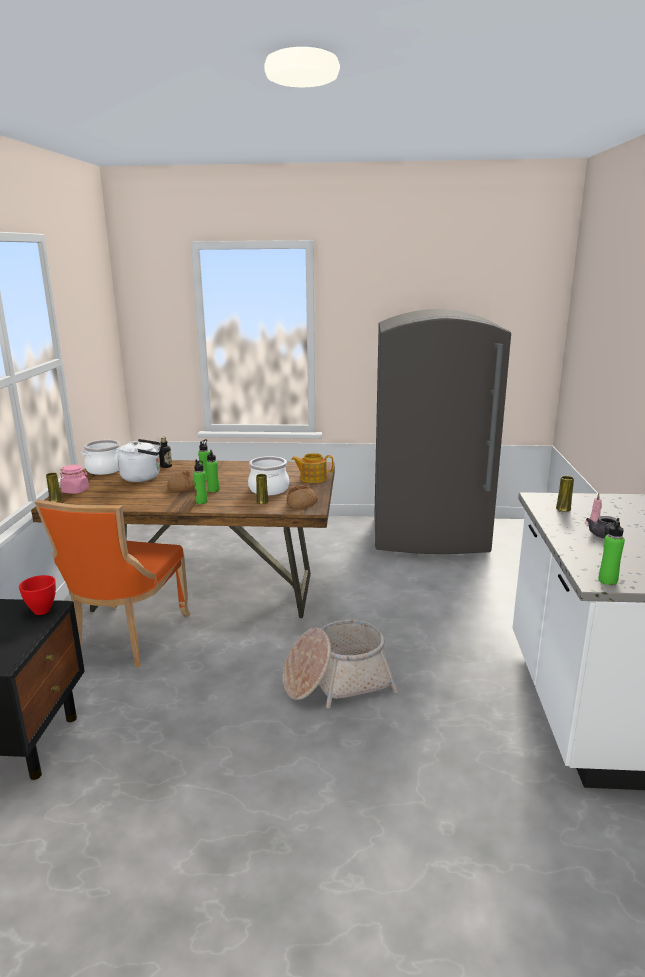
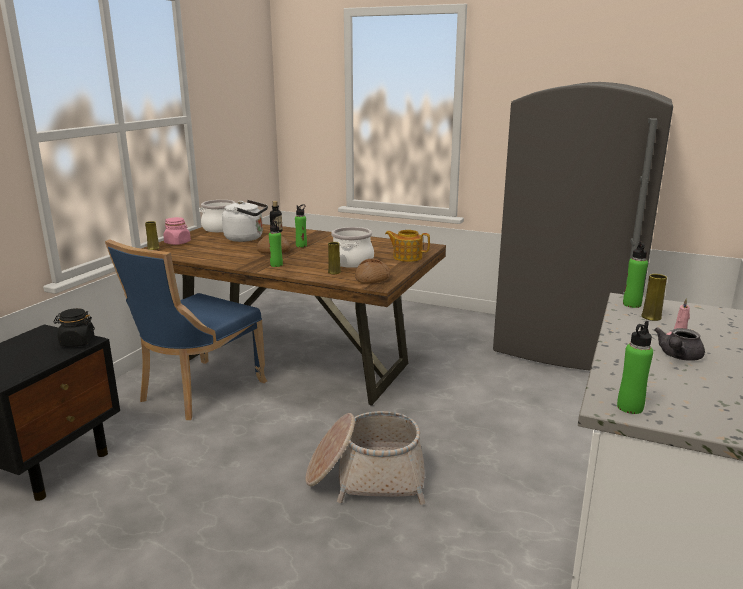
camera: 20 degrees right, 0 degrees up
(42, 610) = (77, 342): red bowl -> black jar
(127, 638) = (197, 392): orange chair -> blue chair
(213, 490) = (298, 256): green bottle -> green bottle (631, 304)

